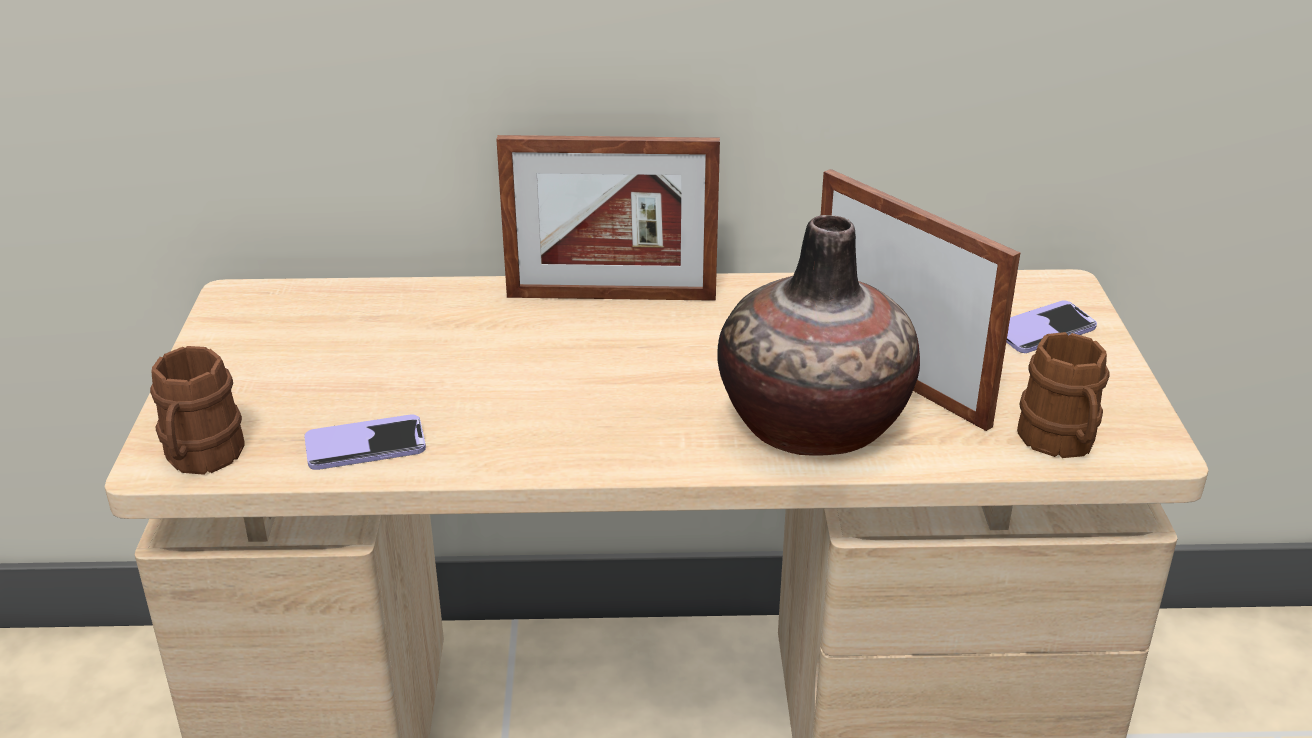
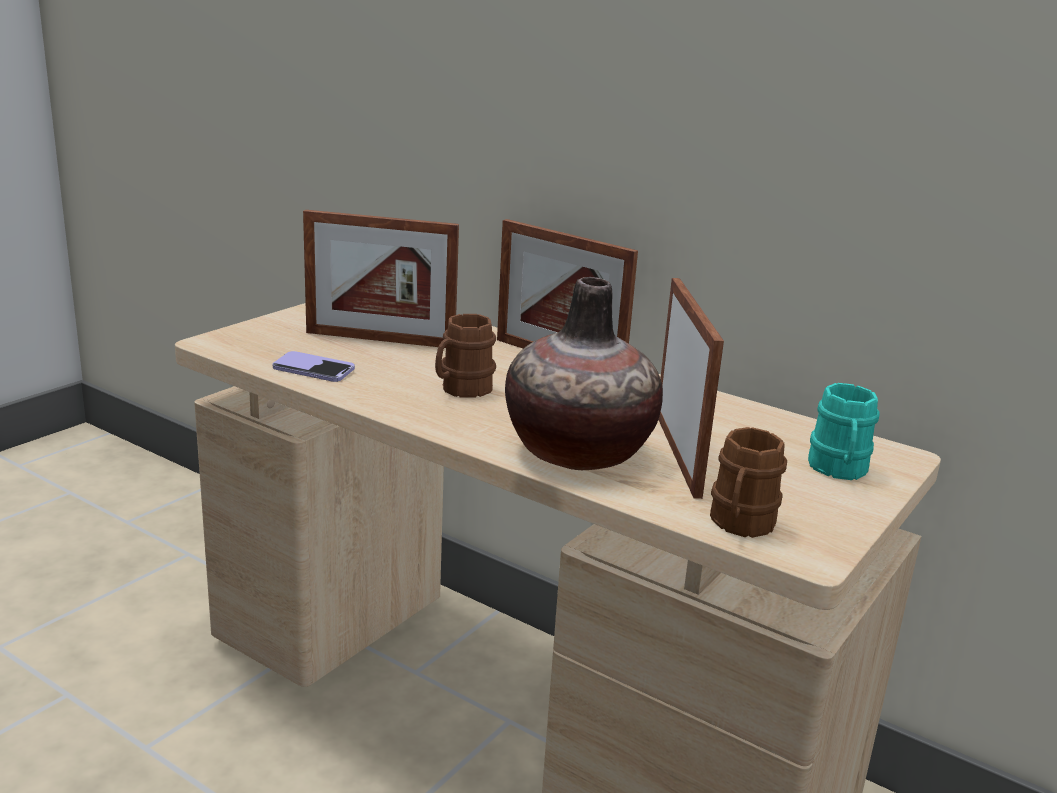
camera: 35 degrees right, 10 degrees down
(200, 458) = (232, 346): brown mug -> brown mug (461, 389)
(372, 358) = (380, 339): none -> picture frame
(1044, 330) = (838, 470): phone -> turquoise mug

